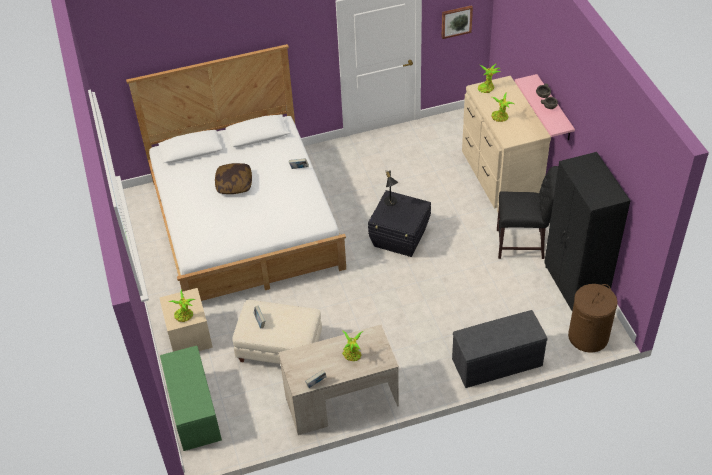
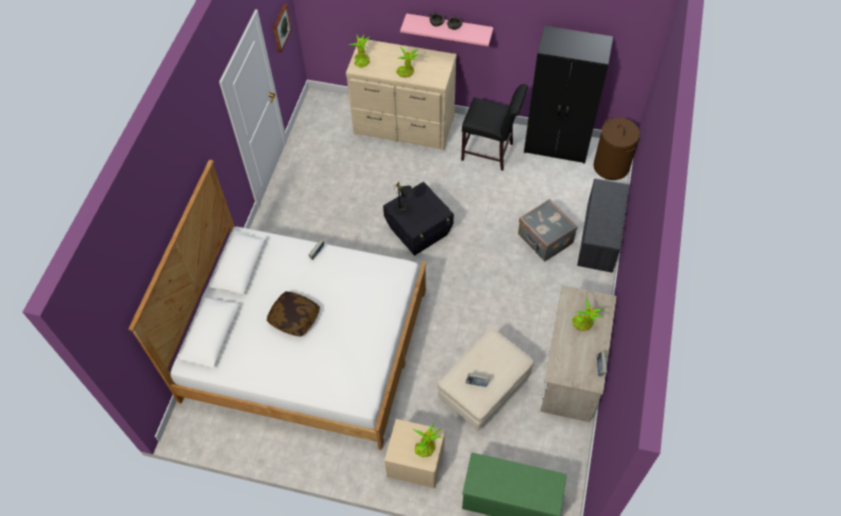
camera: 60 degrees left, 10 degrees up
(461, 324) = (544, 240): none -> grey suitcase
(523, 244) = (490, 153): black chair -> black chair turned 75 degrees clockwise

